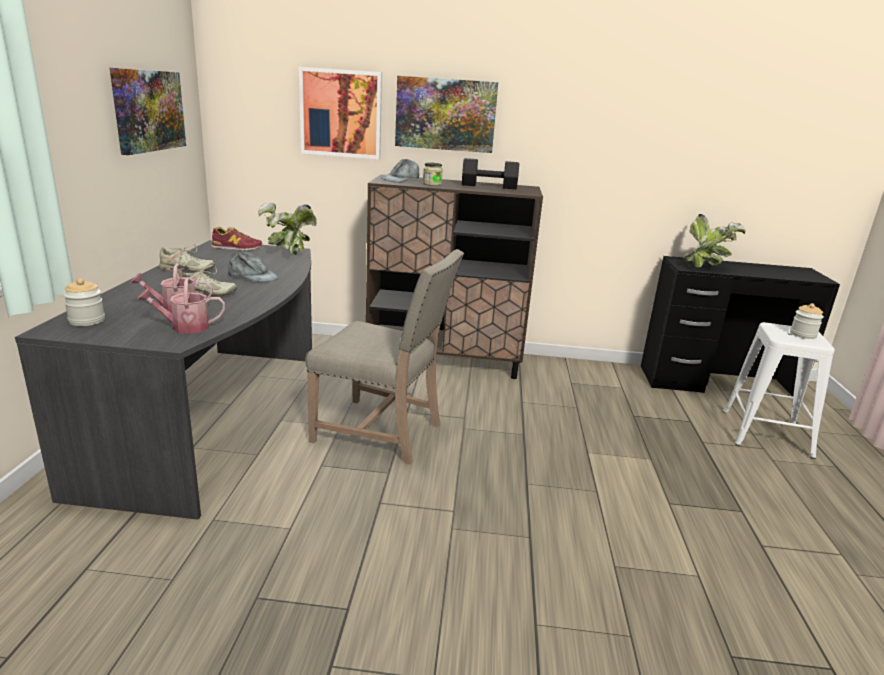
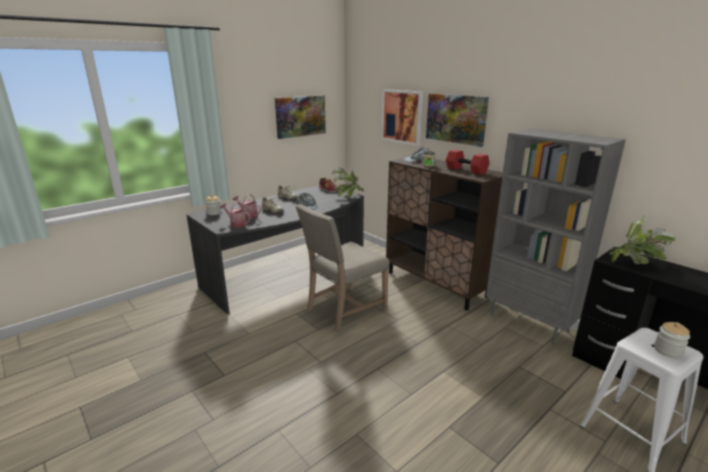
camera: 45 degrees right, 0 degrees up
(382, 432) = (343, 309): beige chair -> beige chair turned 75 degrees clockwise
(488, 186) = (465, 170): black dumbbell -> red dumbbell
(583, 370) = (529, 323): none -> grey bookcase

